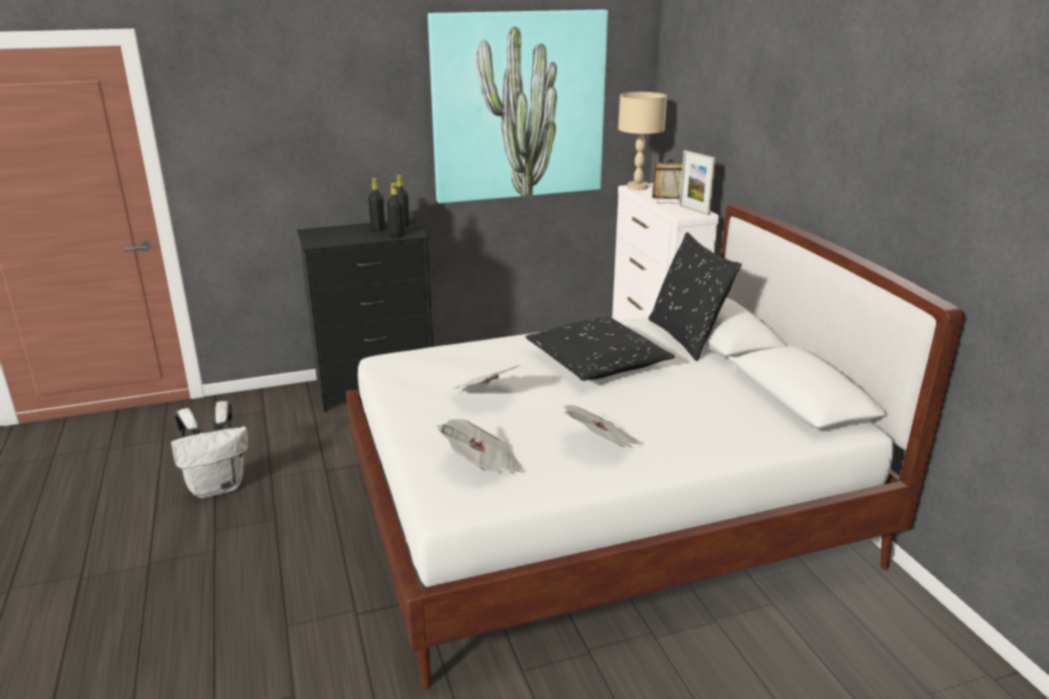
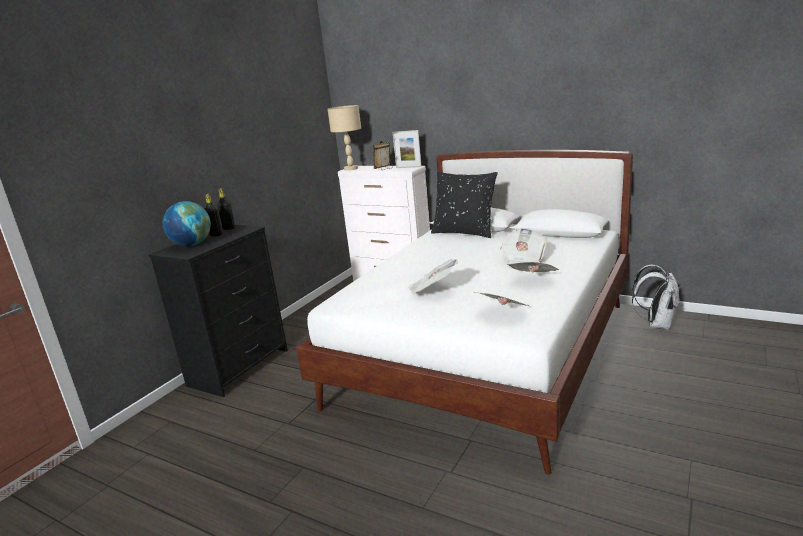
camera: 40 degrees left, 5 degrees down
(218, 487) = (221, 479): white backpack -> white backpack (656, 324)
(340, 233) = (192, 244): none -> globe
(397, 235) = (239, 232): black bottle -> none
(518, 106) = (268, 127): picture -> none
(597, 362) = (449, 256): black pillow -> none
(654, 413) = (522, 260): none -> newspaper

